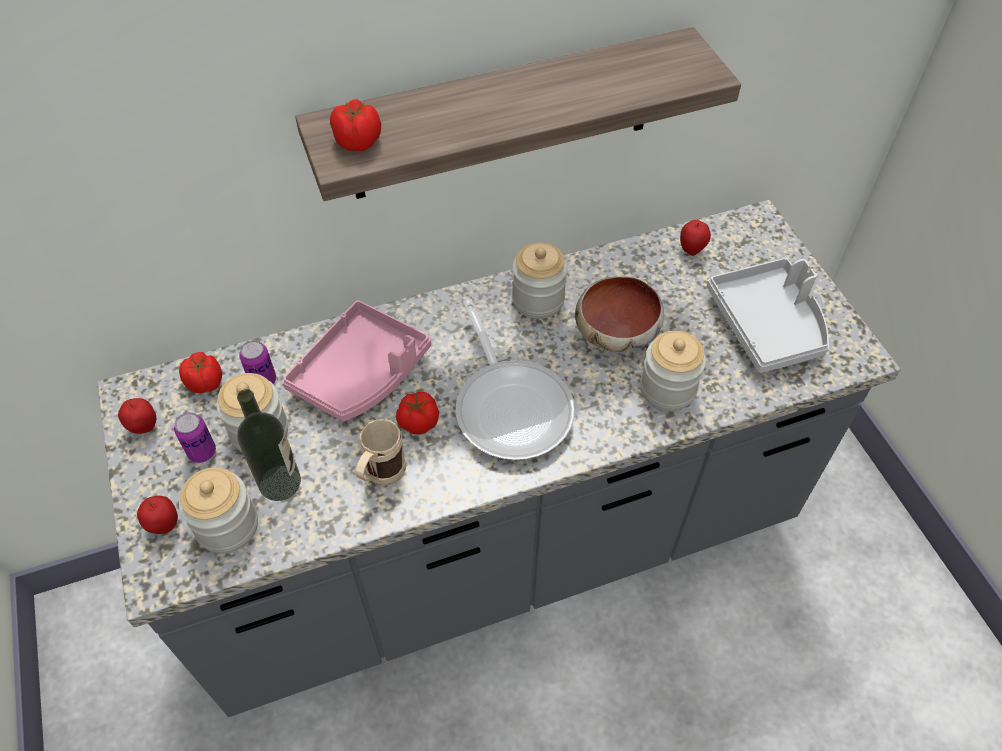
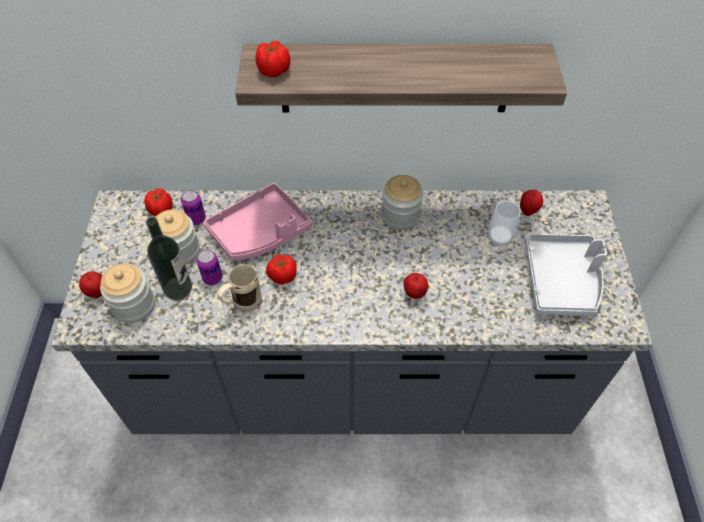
camera: 20 degrees right, 0 degrees up
(144, 427) = (113, 227): apple -> apple (414, 294)
(202, 452) = (140, 253): can -> can (212, 278)
(511, 405) = (349, 283): frying pan -> none
(616, 331) = (446, 253): bowl -> none
(667, 388) = (465, 305): jar -> none
(672, 293) = (499, 238): none -> cup

